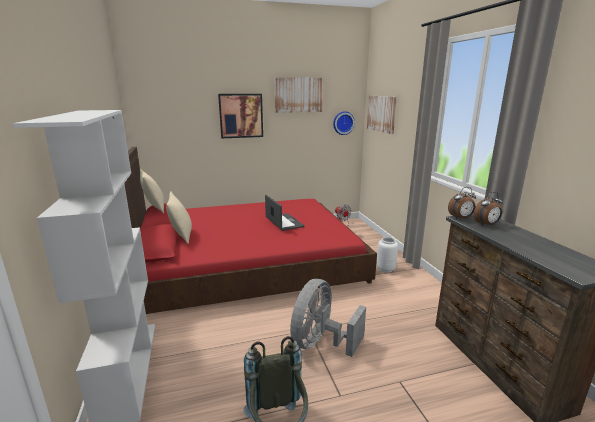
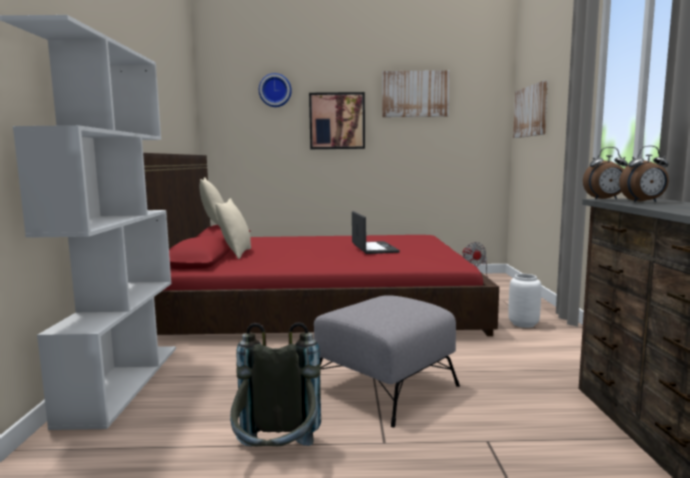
camera: 15 degrees right, 10 degrees down
(321, 343) = (384, 387): grey fan -> grey ottoman
(343, 123) = (479, 132): wall clock -> wall clock (275, 90)

